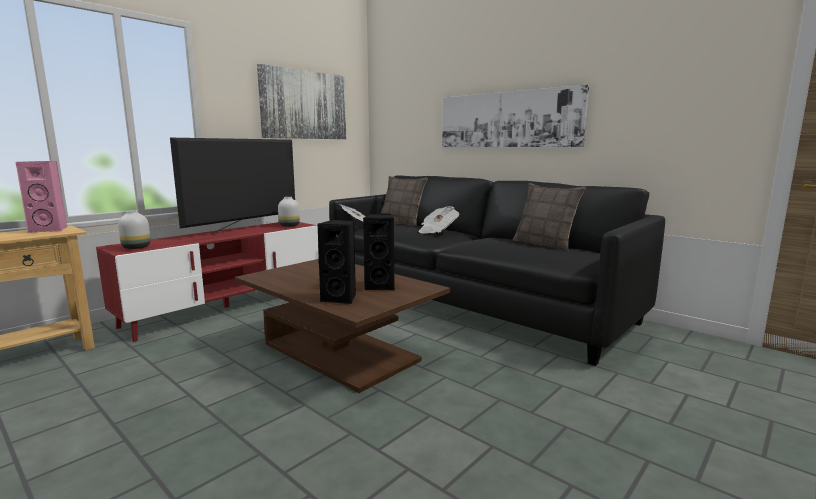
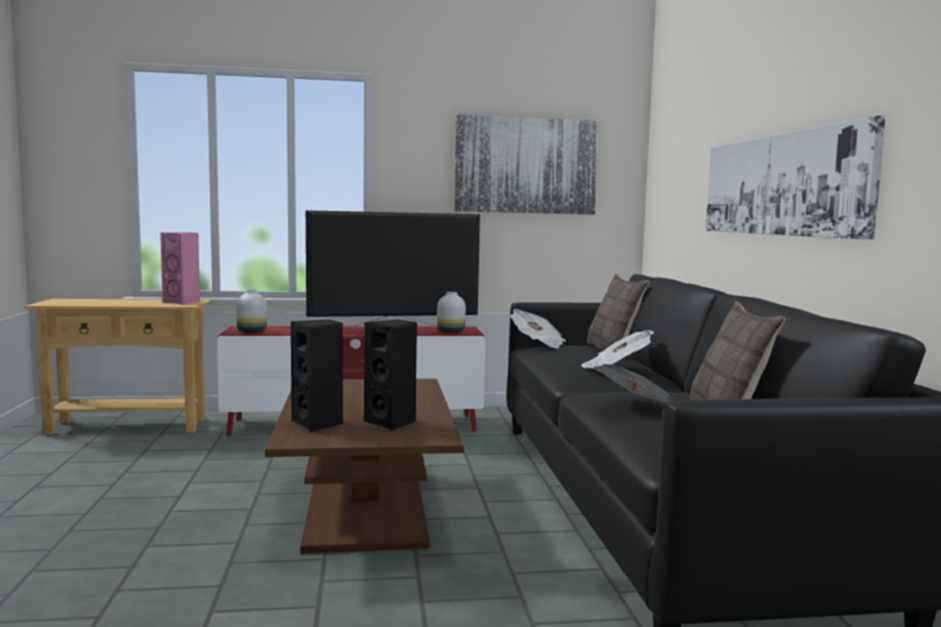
camera: 40 degrees right, 5 degrees down
(505, 247) = (636, 407): none -> newspaper

